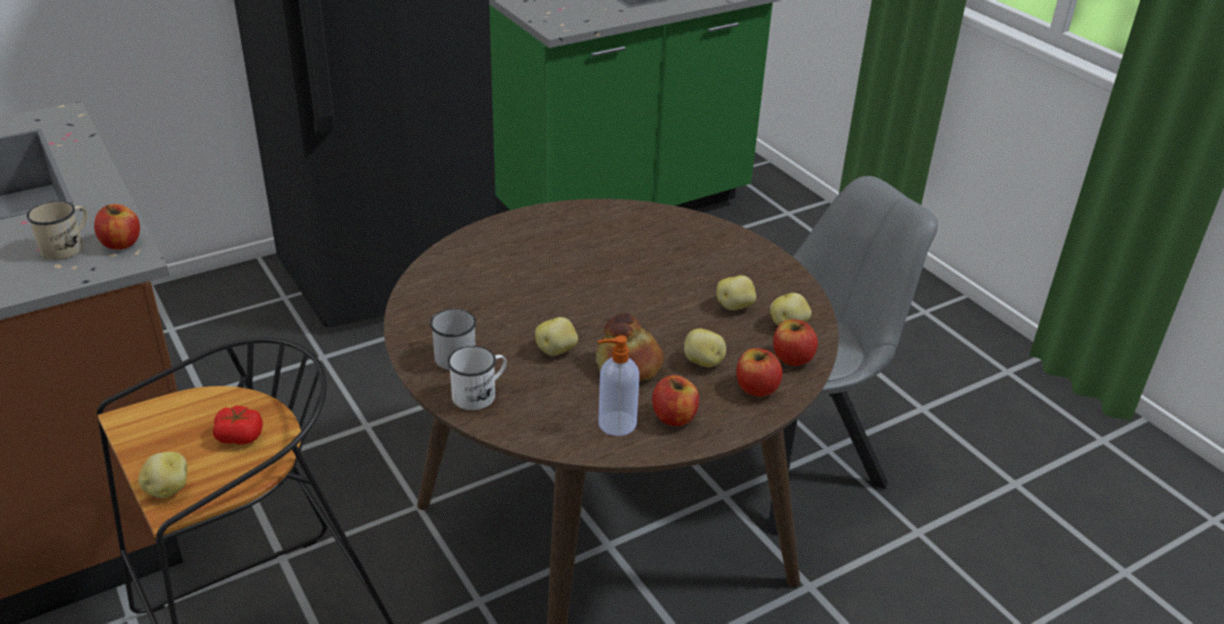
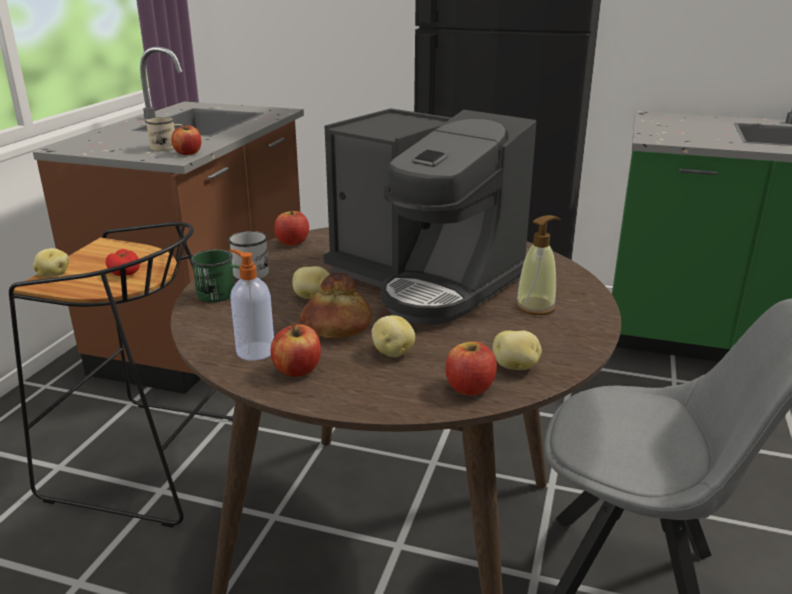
camera: 50 degrees right, 10 degrees down
(480, 394) = (222, 295): white mug -> green mug
(605, 282) = (426, 280): none -> coffee machine
(717, 265) = (535, 307): none -> soap dispenser
(735, 306) = (494, 335): potato -> none
(756, 388) = (395, 389): apple -> apple (292, 242)

